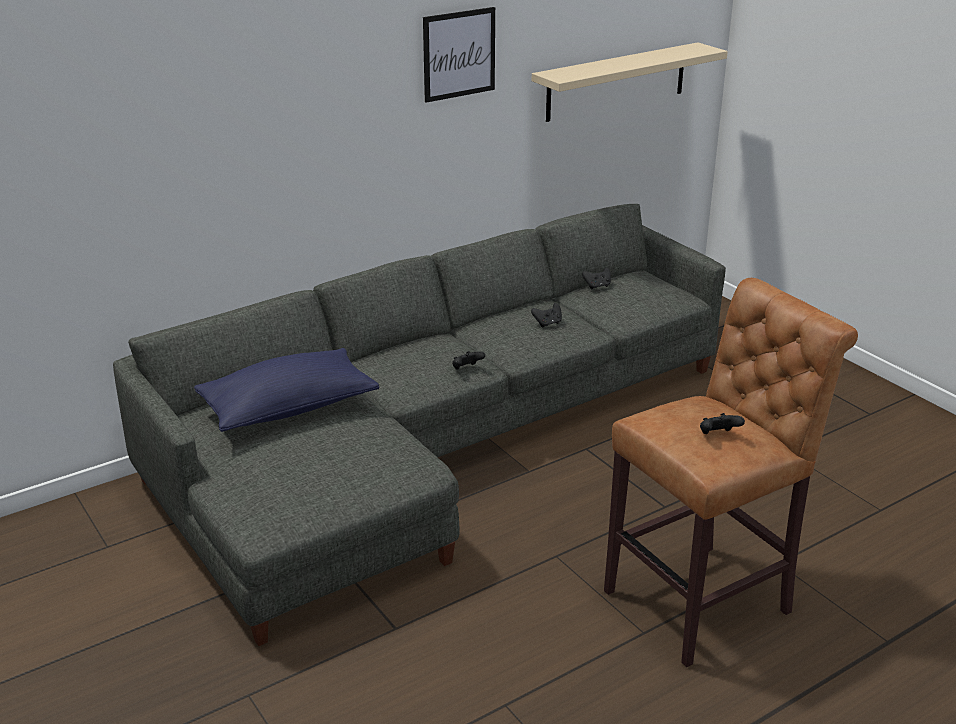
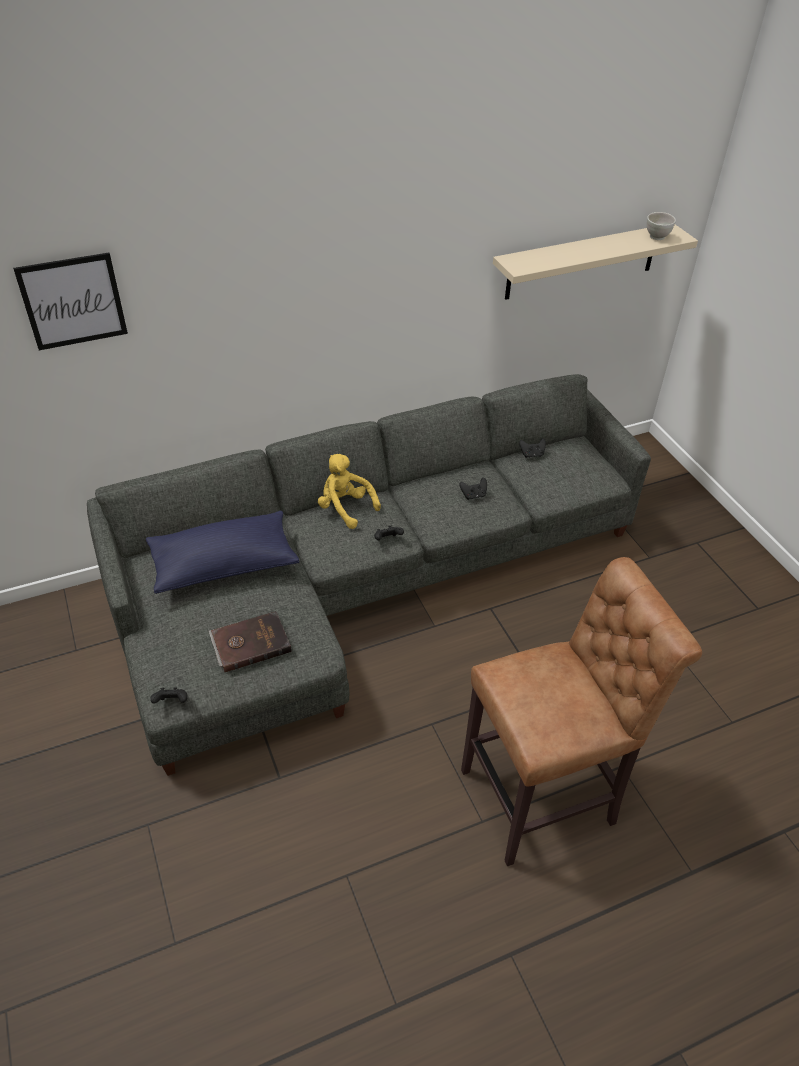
camera: 10 degrees right, 15 degrees up
(343, 467) = (250, 643): none -> brown book
(410, 349) = (345, 508): none -> yellow plush toy
(459, 54) = (419, 242): picture -> picture (73, 301)
(687, 51) = (657, 237): none -> white bowl
(718, 435) = (558, 706): black game controller -> black game controller (172, 702)

